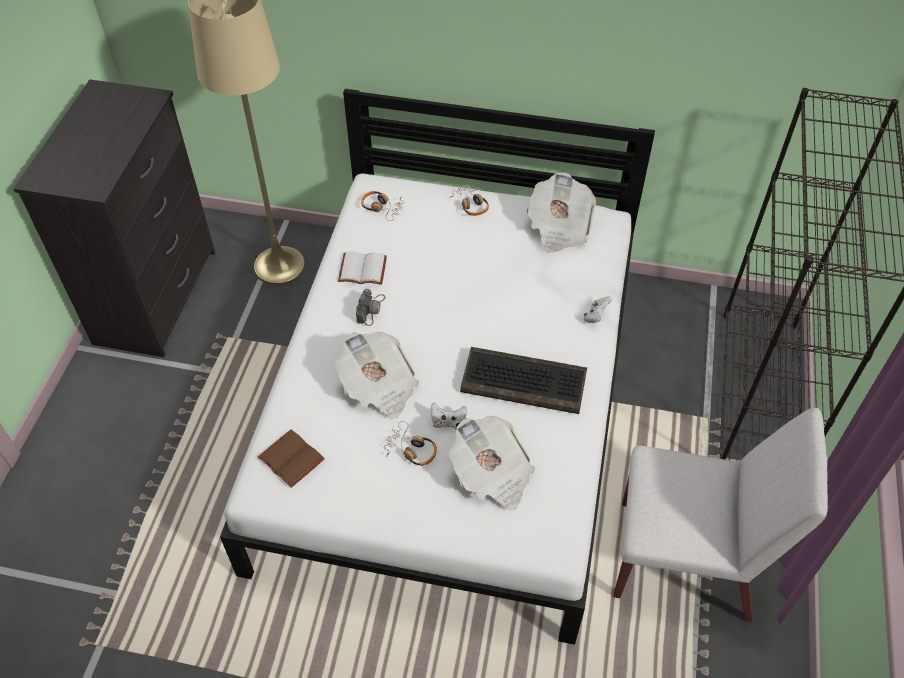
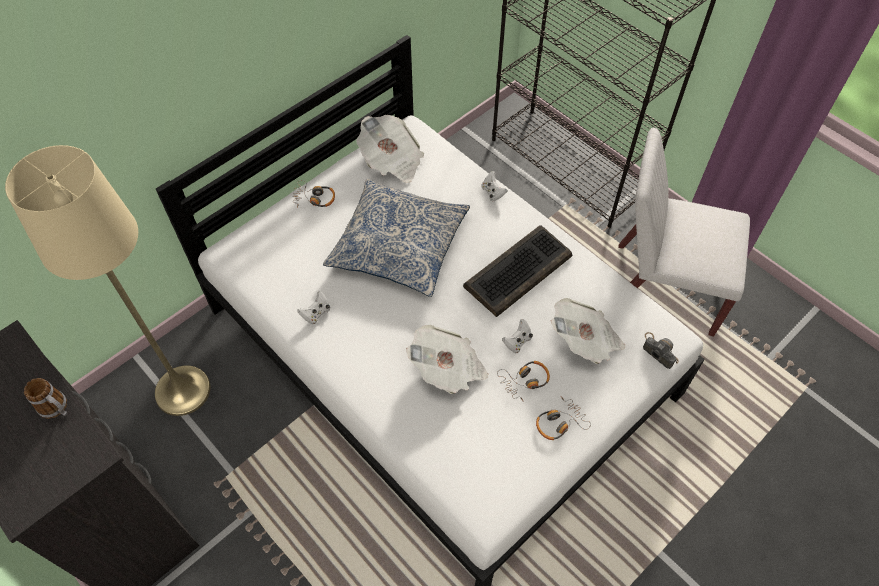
camera: 55 degrees left, 5 degrees up
(119, 150) = (57, 409): none -> mug
(293, 458) = (473, 472): brown book -> none
(361, 270) = (316, 313): white book -> white game controller
(371, 309) = (363, 330): camera -> camera (658, 350)
(382, 208) = (260, 259): headphones -> headphones (559, 422)
(474, 284) = (398, 246): none -> pillow
(686, 559) = (662, 288): white chair -> white chair turned 120 degrees counterclockwise

